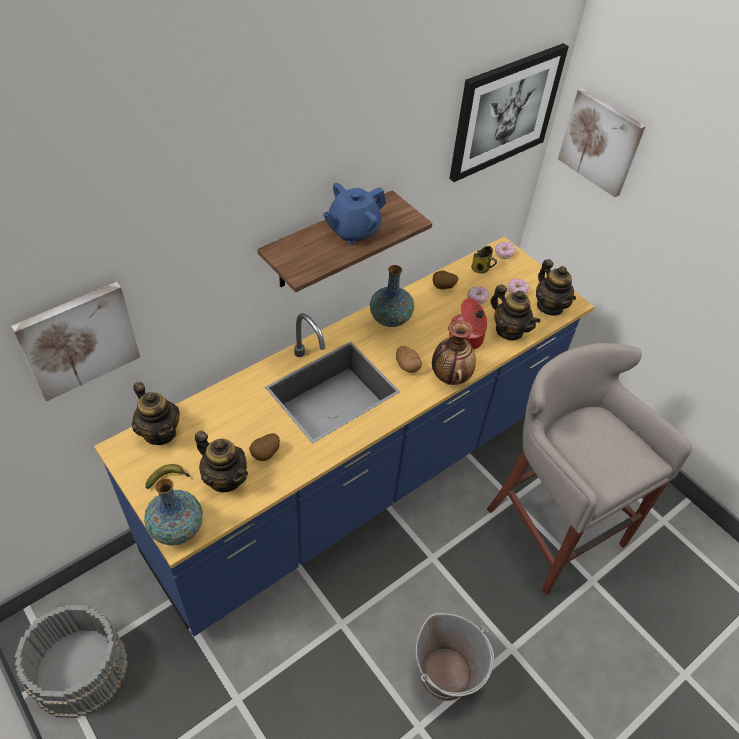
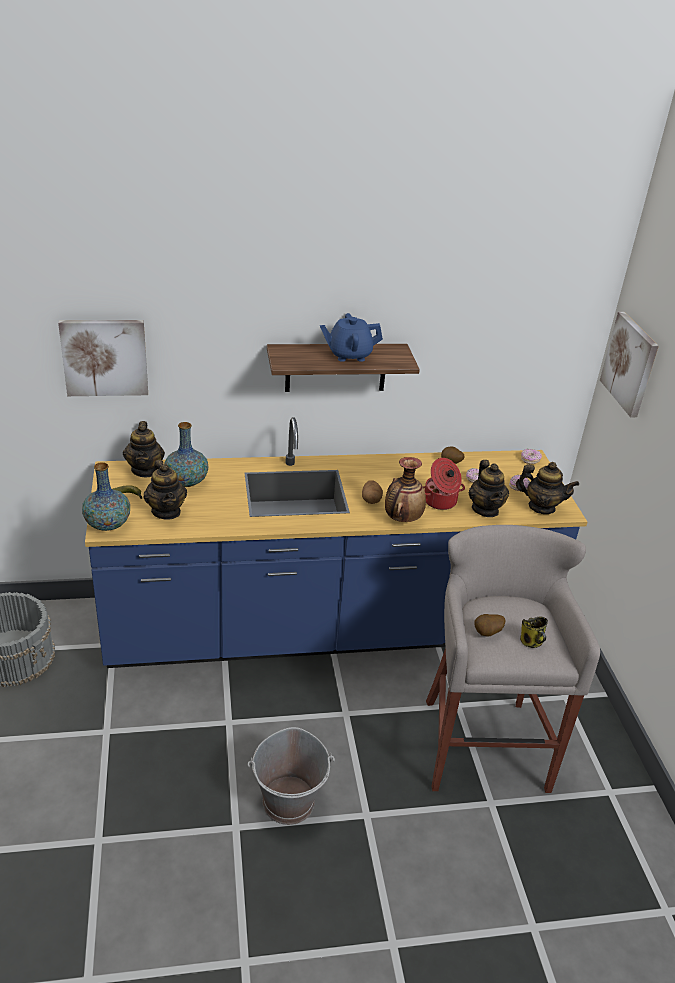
camera: 30 degrees right, 15 degrees down
(266, 454) = (208, 509): potato -> potato (487, 633)
(390, 319) = (384, 467): vase -> vase (187, 482)
(481, 269) = (498, 463): mug -> mug (531, 642)
(505, 112) = (538, 312): picture -> none
(550, 306) = (541, 507): teapot -> teapot turned 75 degrees counterclockwise

